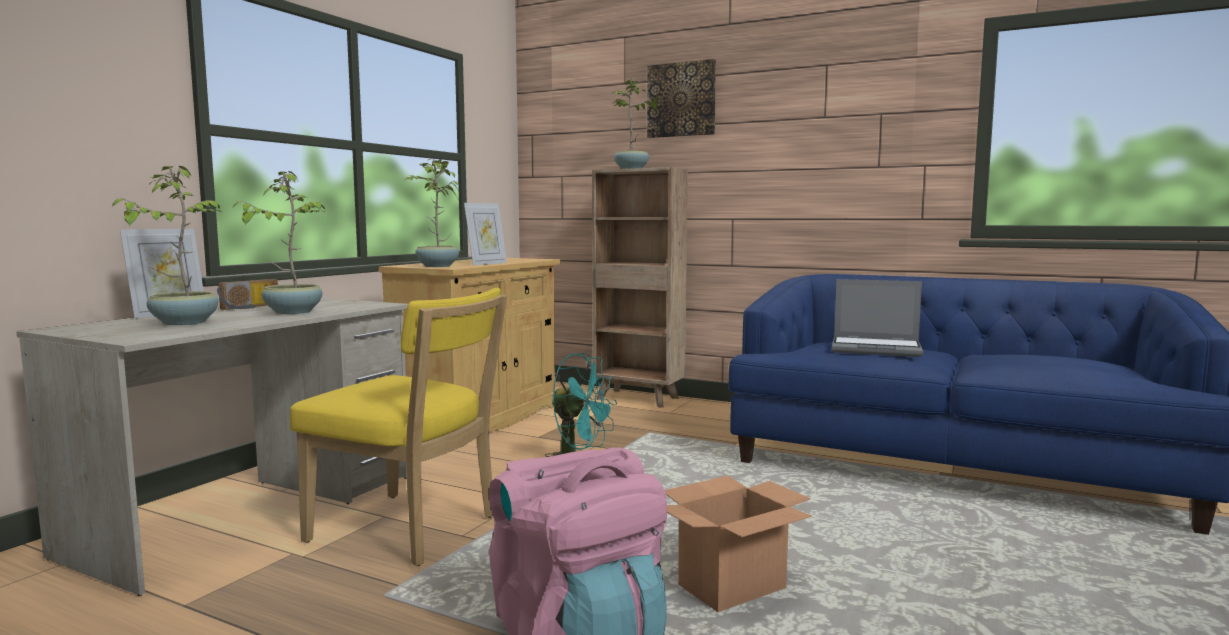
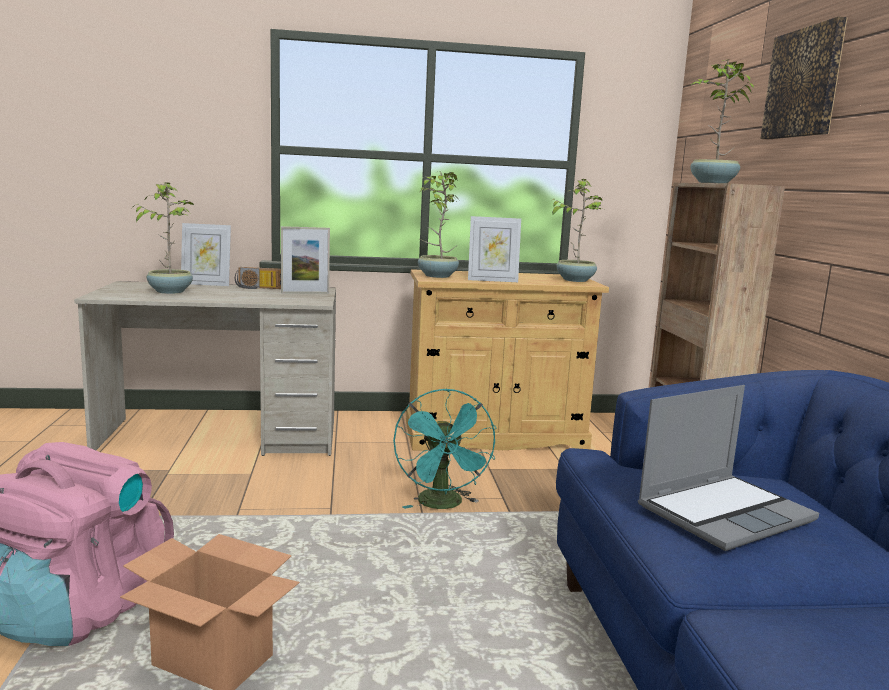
camera: 55 degrees right, 5 degrees up
(292, 312) = (245, 296): potted plant -> potted plant (575, 280)
(323, 302) = (305, 293): none -> picture frame
(410, 530) = (233, 489): yellow chair -> none
(877, 349) = (724, 512): laptop -> laptop turned 105 degrees counterclockwise

